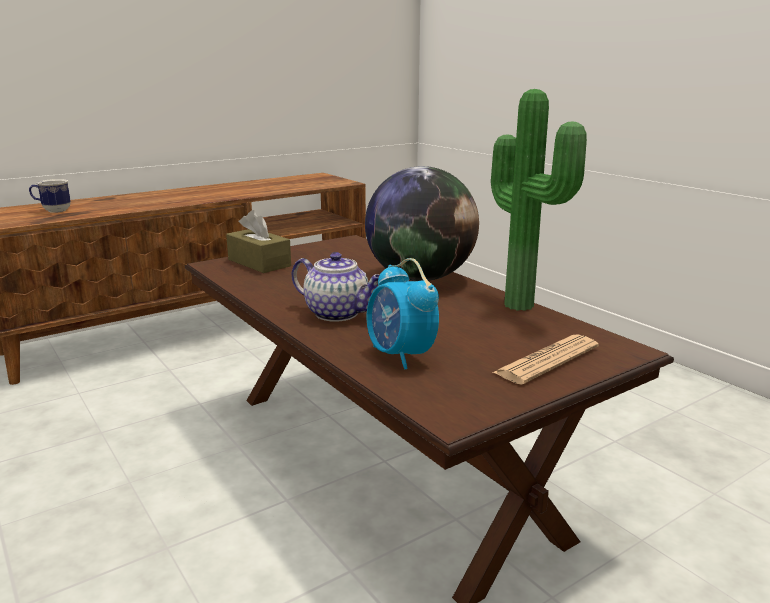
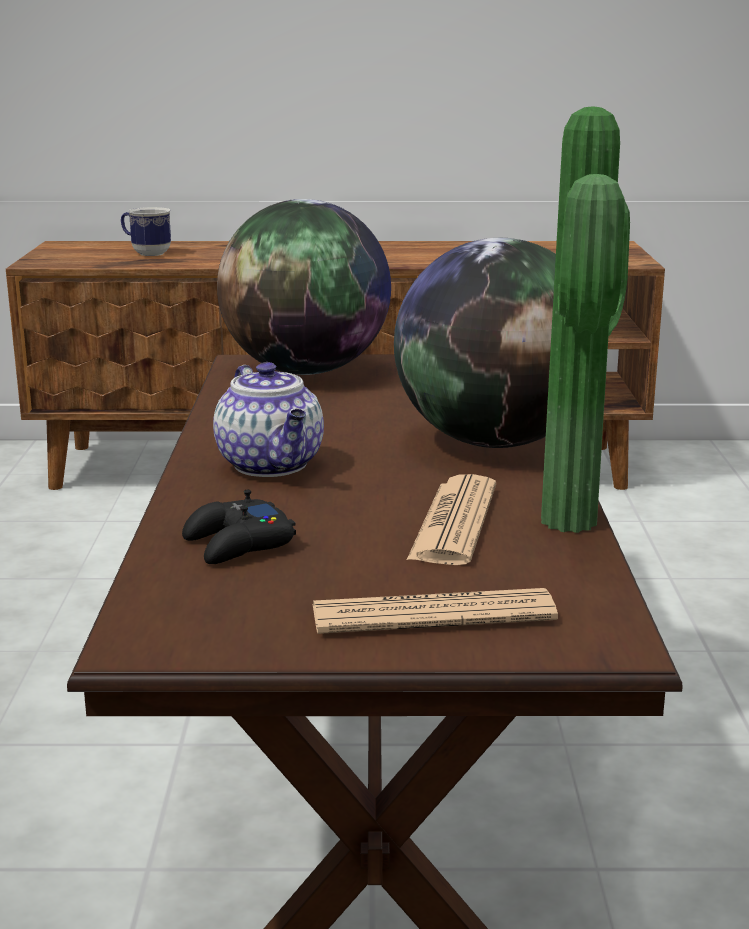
camera: 35 degrees right, 0 degrees up
(259, 263) = (306, 371): brown tissue box -> globe
(400, 356) = (238, 544): alarm clock -> black game controller
(475, 318) = (454, 522): none -> newspaper

